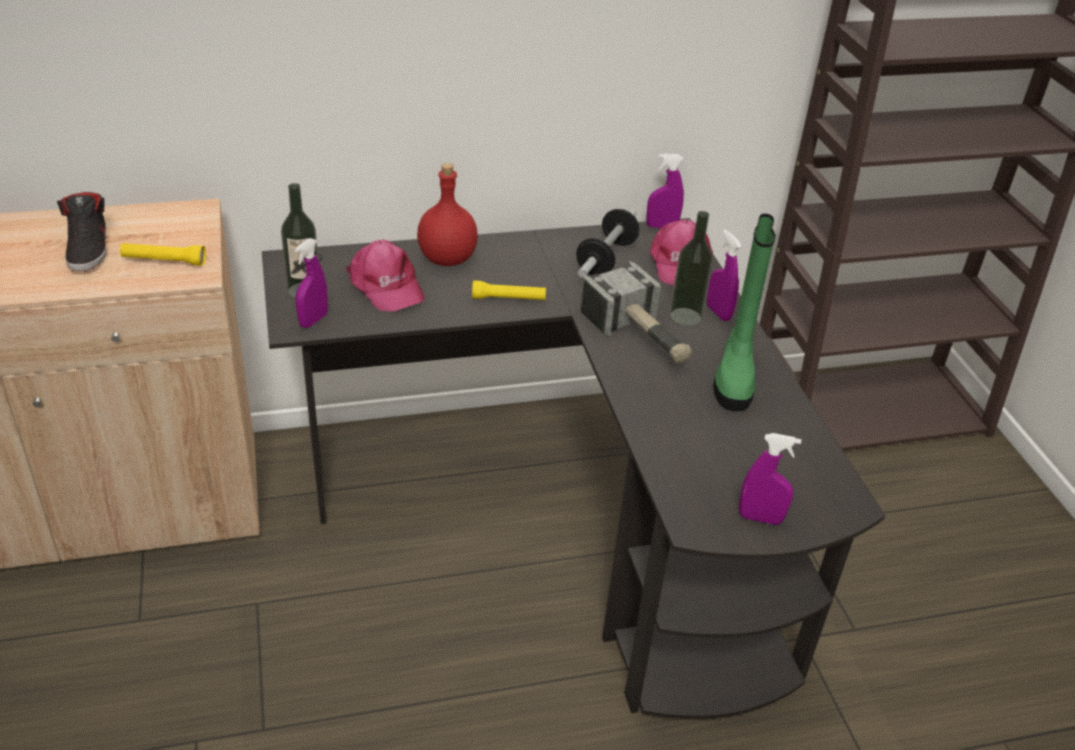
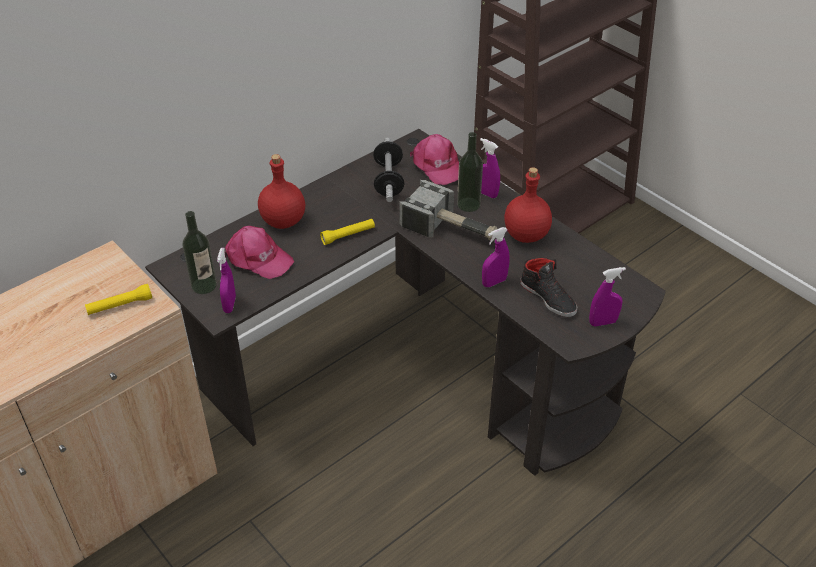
camera: 25 degrees left, 5 degrees up
(89, 248) = (53, 318): black shoe -> black shoe (548, 297)
(661, 226) = (406, 141): purple spray bottle -> purple spray bottle (494, 282)
(734, 376) = (526, 234): green boot -> red bottle

